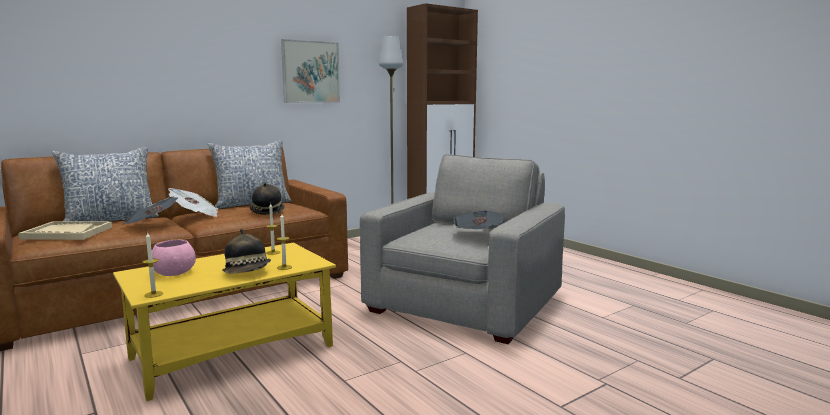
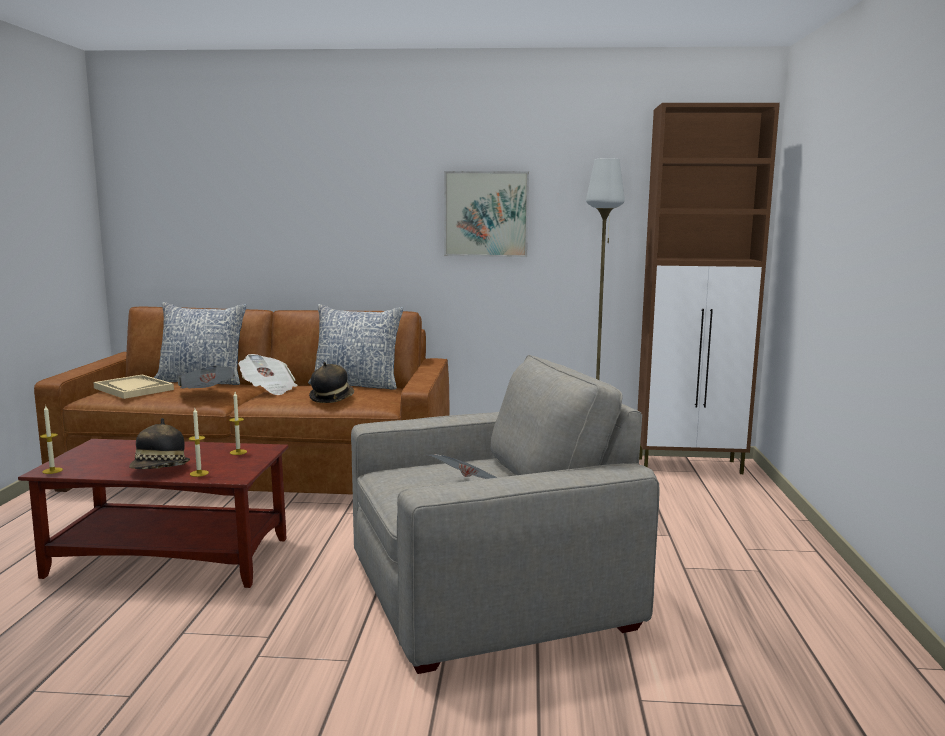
camera: 40 degrees right, 0 degrees up
(173, 273) = (118, 452): pink bowl -> none
(234, 351) = (171, 557): yellow coffee table -> brown coffee table

